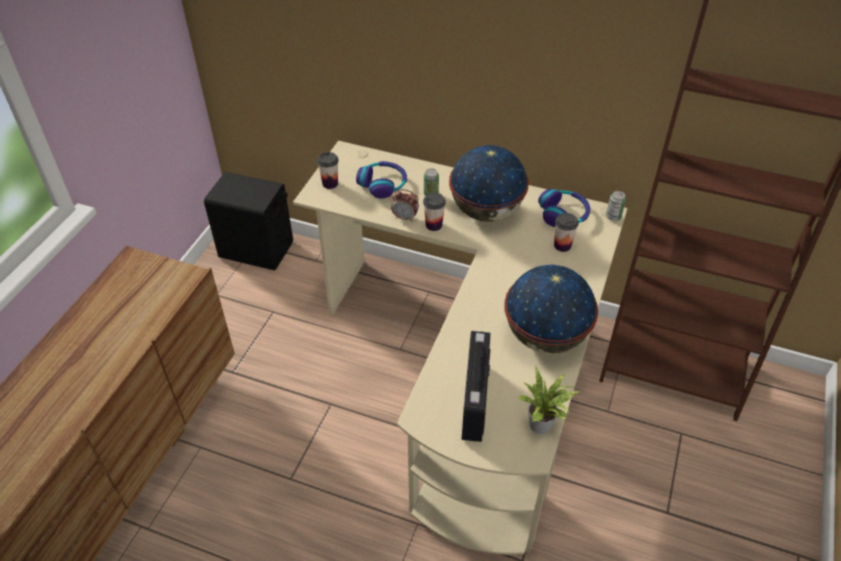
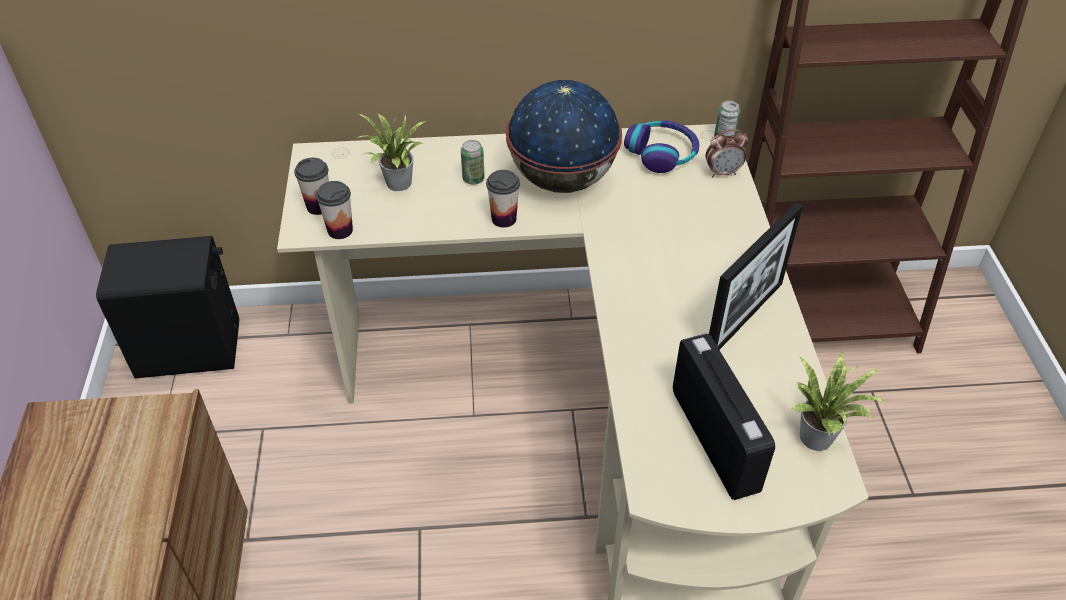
camera: 25 degrees left, 0 degrees up
(383, 184) = (397, 185): headphones -> potted plant
(405, 218) = (458, 221): alarm clock -> alarm clock (723, 172)
(545, 336) = (744, 318): globe -> picture frame
(562, 245) = (687, 194): cup -> cup (340, 230)

